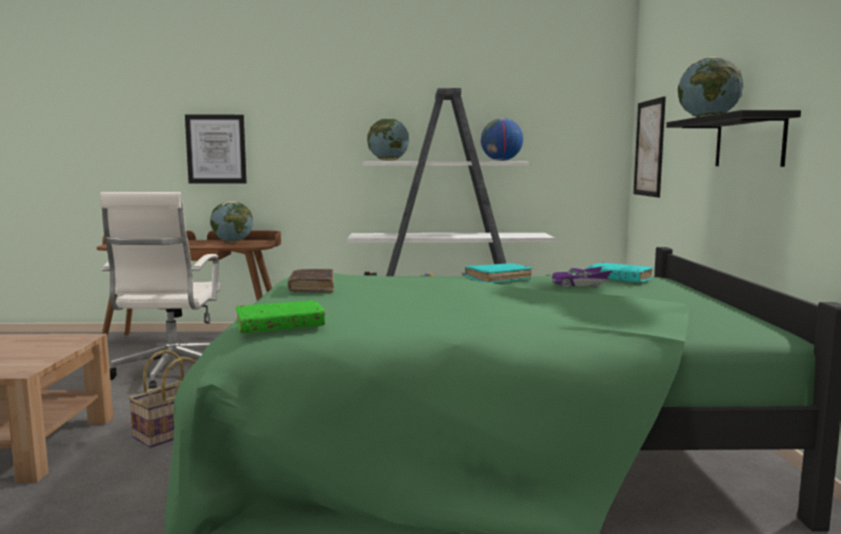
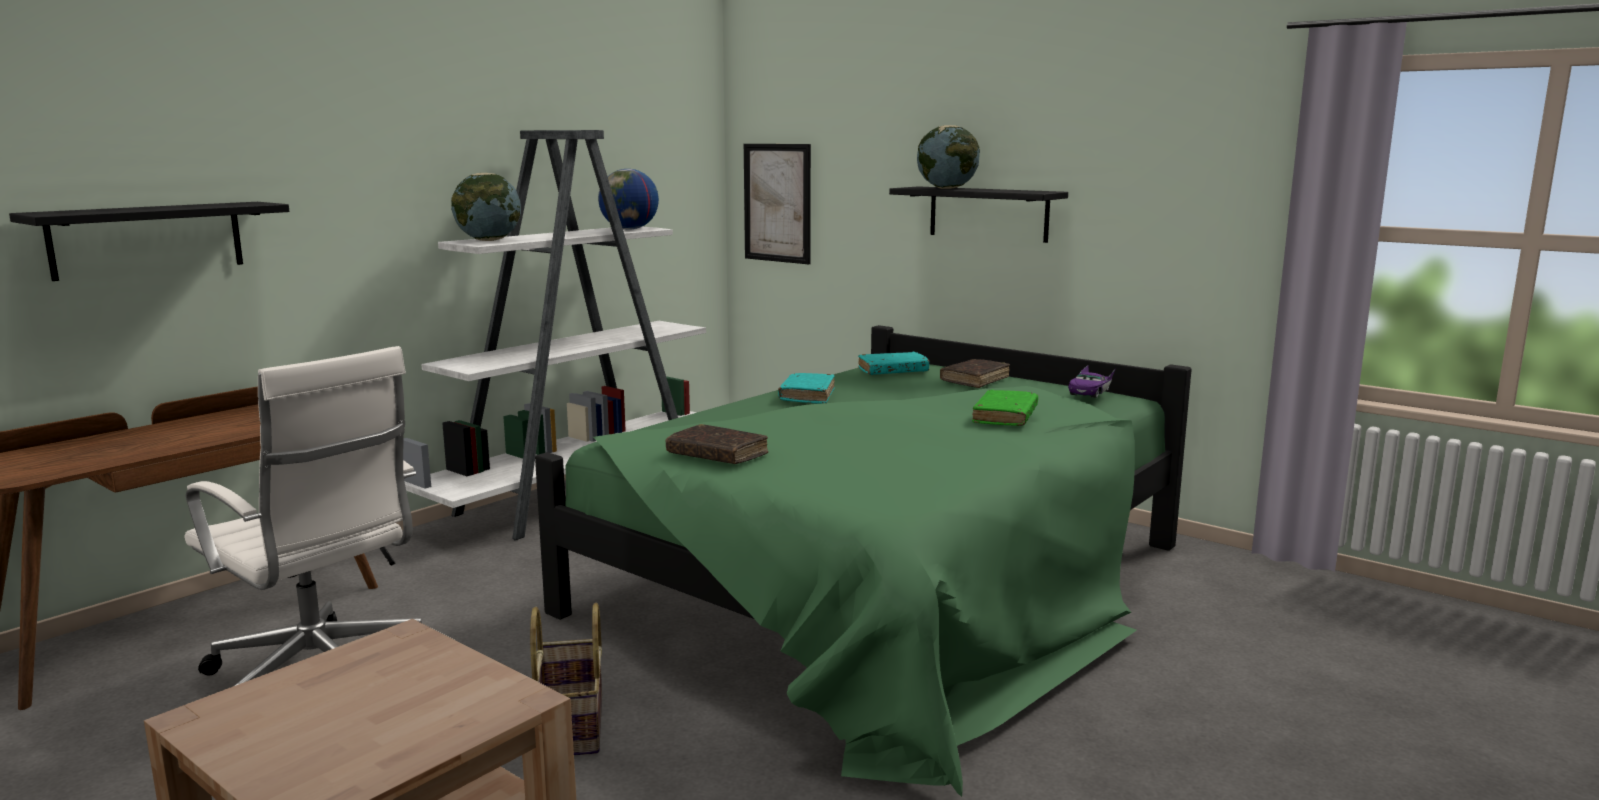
camera: 50 degrees left, 5 degrees up
(216, 149) = (148, 239): picture -> black shelf
(233, 241) = (233, 417): globe -> none
(280, 327) = (895, 501): green book -> green book (1005, 417)
(580, 285) = (891, 385): purple toy car -> purple toy car (1090, 391)
(661, 294) = (974, 380): none -> brown book

